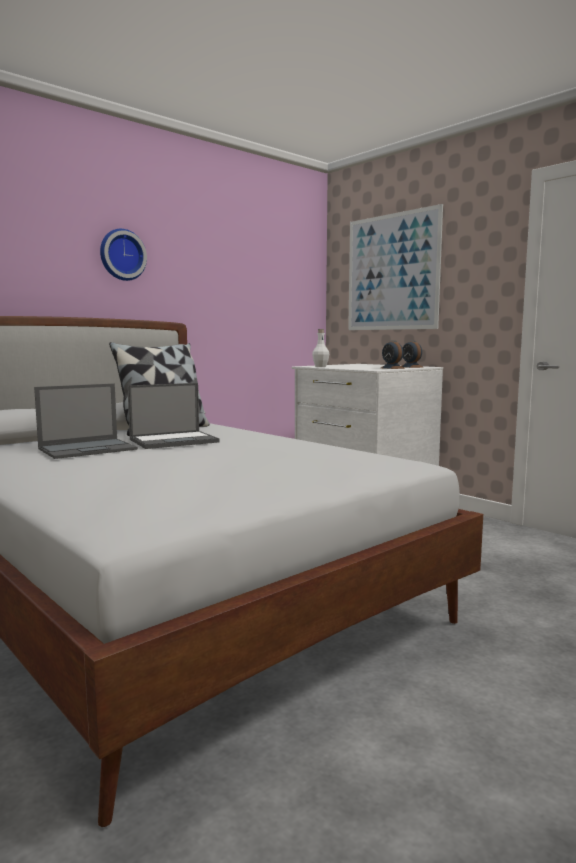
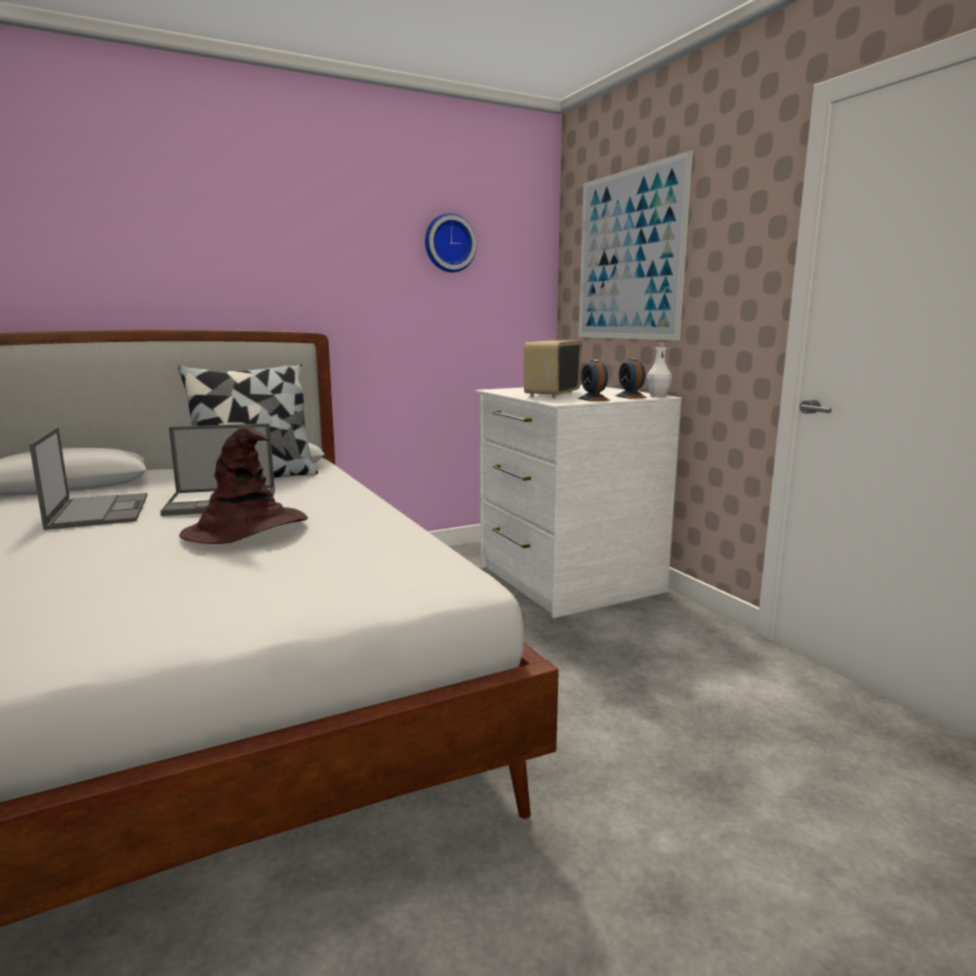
camera: 15 degrees right, 5 degrees up
(89, 449) = (99, 511): laptop -> laptop turned 90 degrees counterclockwise
(121, 255) = (241, 246): wall clock -> wall clock (448, 243)
(227, 450) = (246, 528): none -> brown hat
(320, 367) = (506, 392): white bottle -> white bottle (658, 396)
(355, 367) = (552, 394): none -> radio

